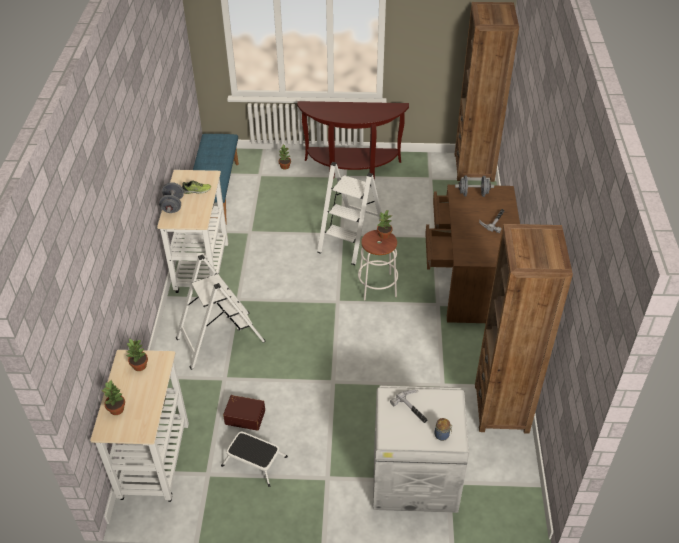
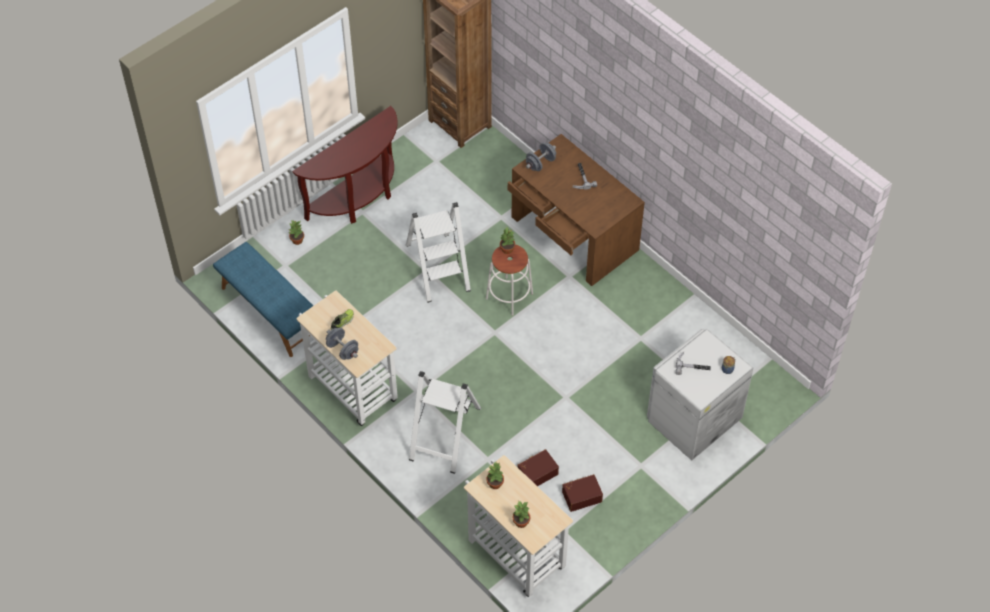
camera: 45 degrees left, 10 degrees up
(254, 461) = (581, 496): black step ladder -> brown storage box
(501, 408) = (695, 324): brown bookcase -> none

